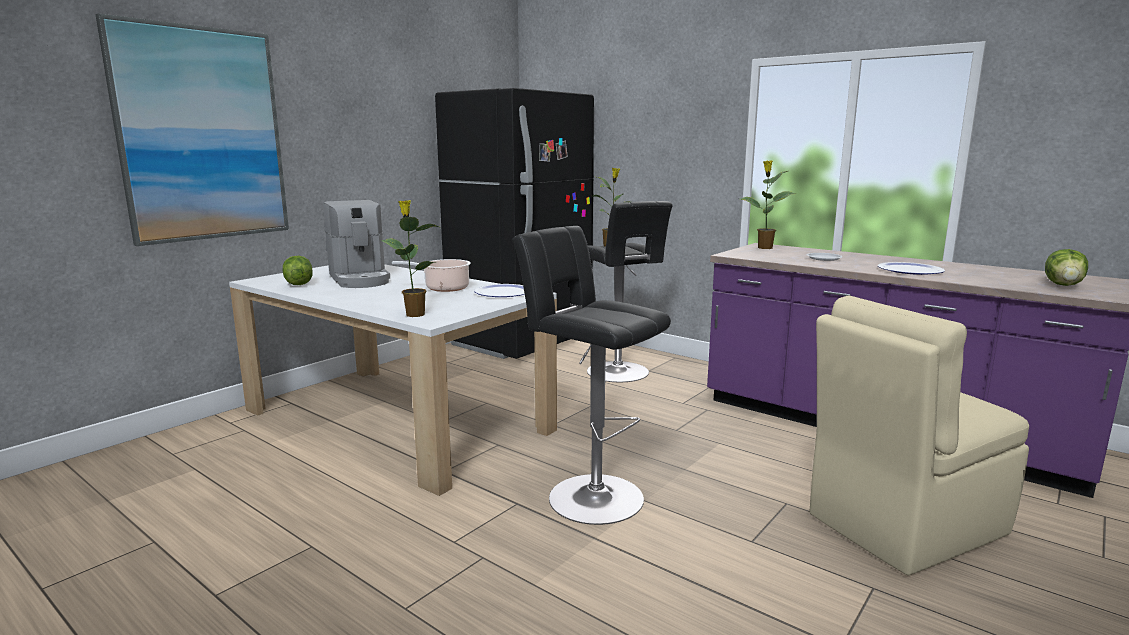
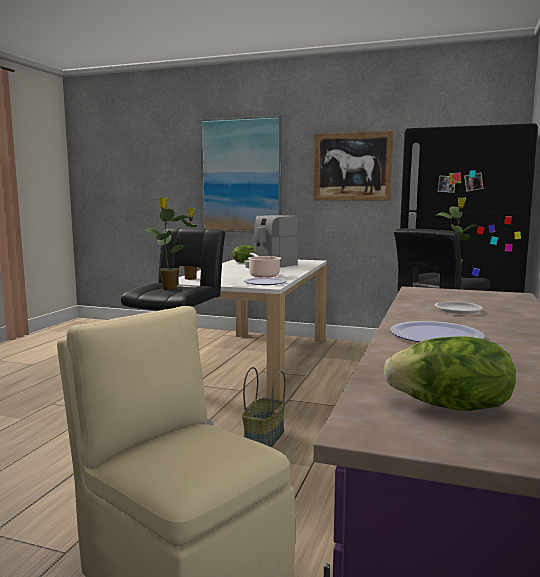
camera: 70 degrees right, 5 degrees down
(372, 125) = (352, 166): none -> picture
(650, 453) = (264, 438): none -> basket
(764, 248) = (493, 295): potted plant -> potted plant (168, 288)

